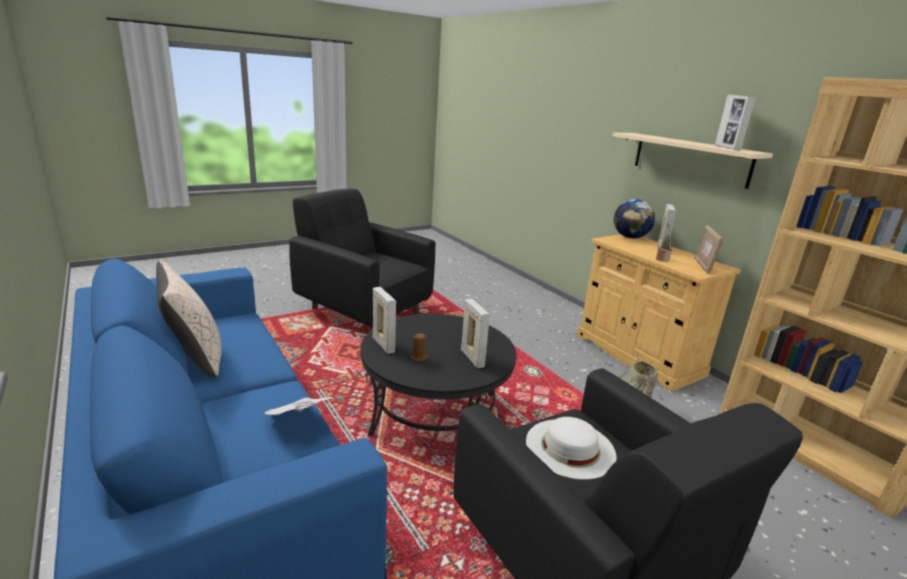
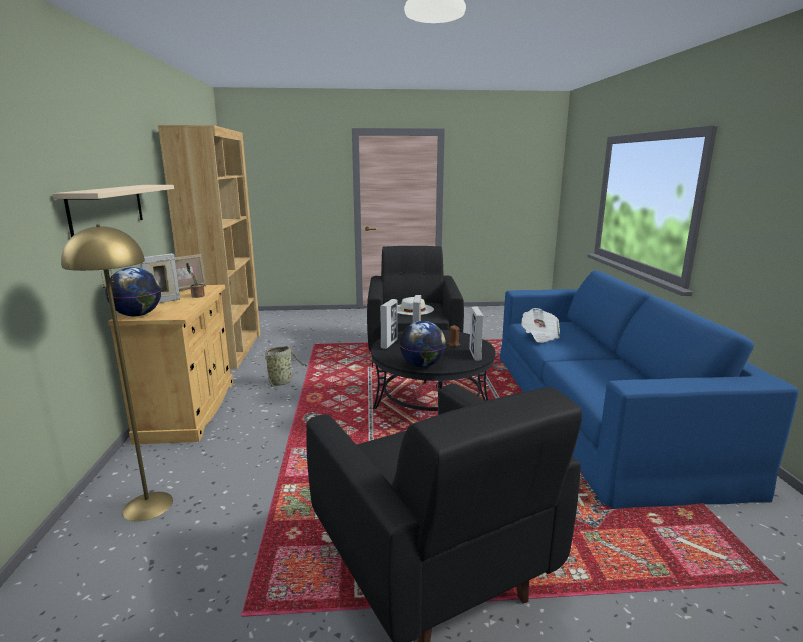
camera: 150 degrees left, 5 degrees down
(195, 358) = (627, 373): beige pillow -> none
(428, 321) = (422, 365): none -> globe
(532, 305) = (147, 505): none -> yellow floor lamp
(727, 148) = (147, 185): picture frame -> picture frame (389, 344)

